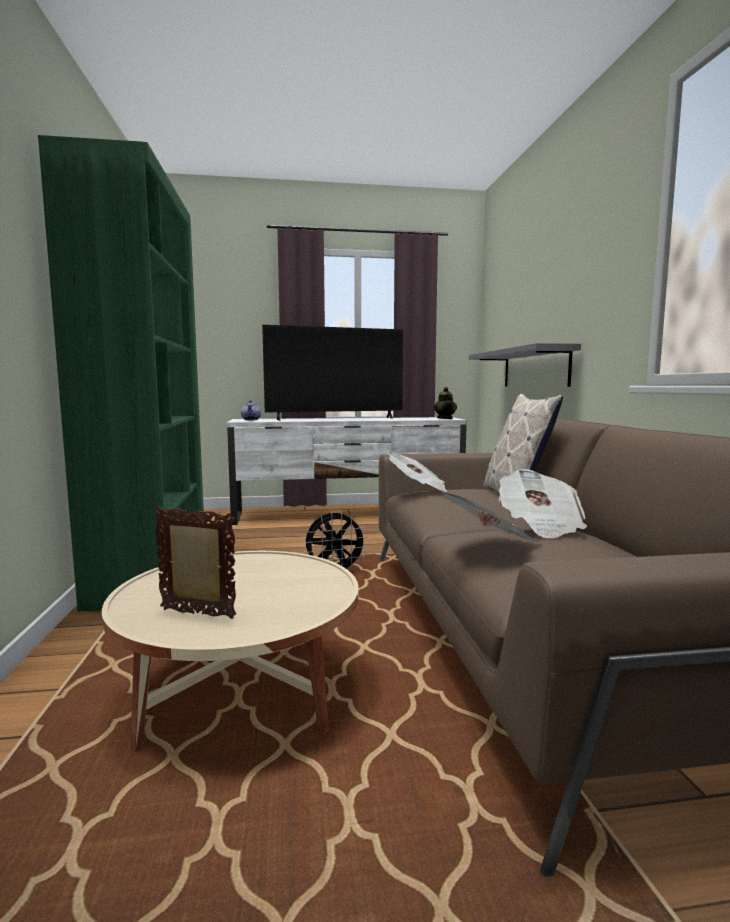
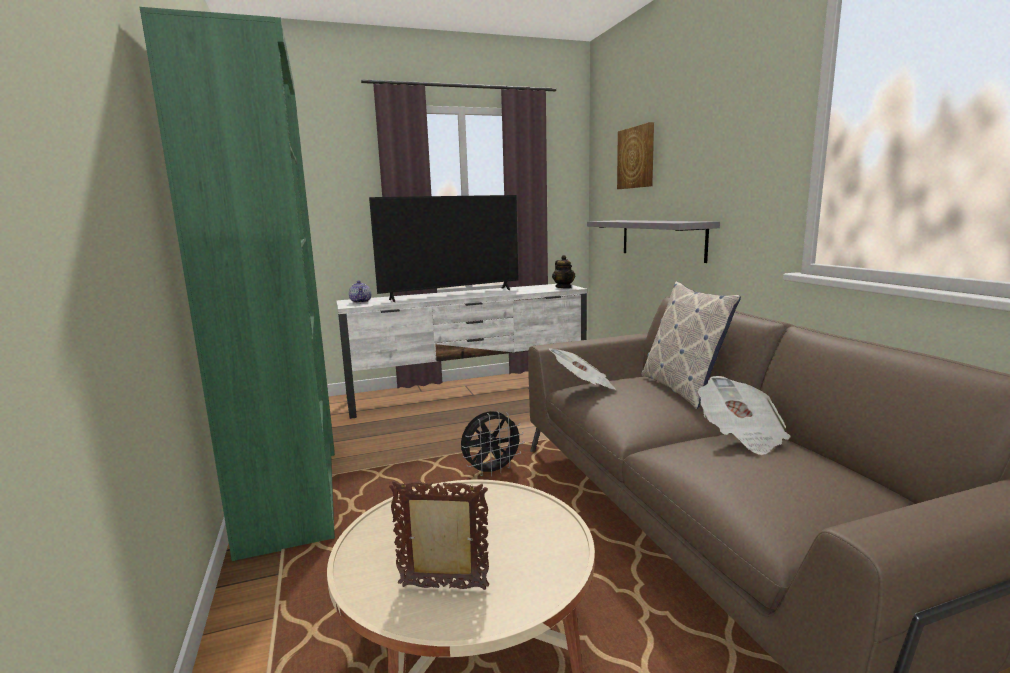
camera: 10 degrees left, 5 degrees up
(490, 544) = (717, 471): newspaper -> none
(517, 292) = (636, 157): none -> picture

